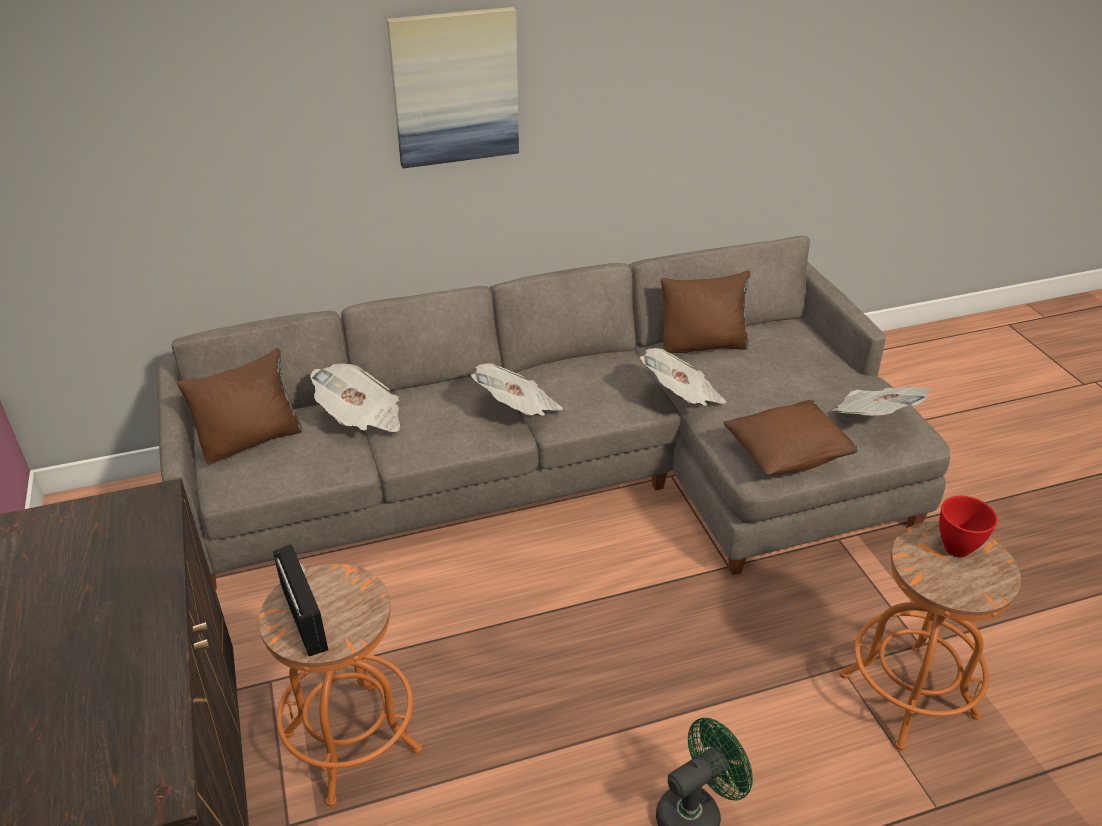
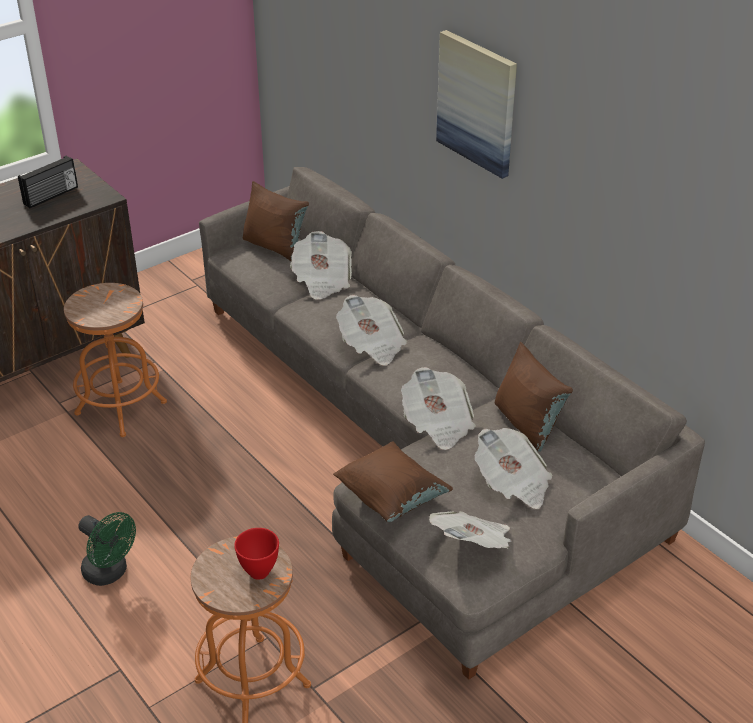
camera: 70 degrees right, 0 degrees up
(306, 617) = (95, 299): radio -> radio (51, 196)
(790, 374) = (512, 484): none -> newspaper

